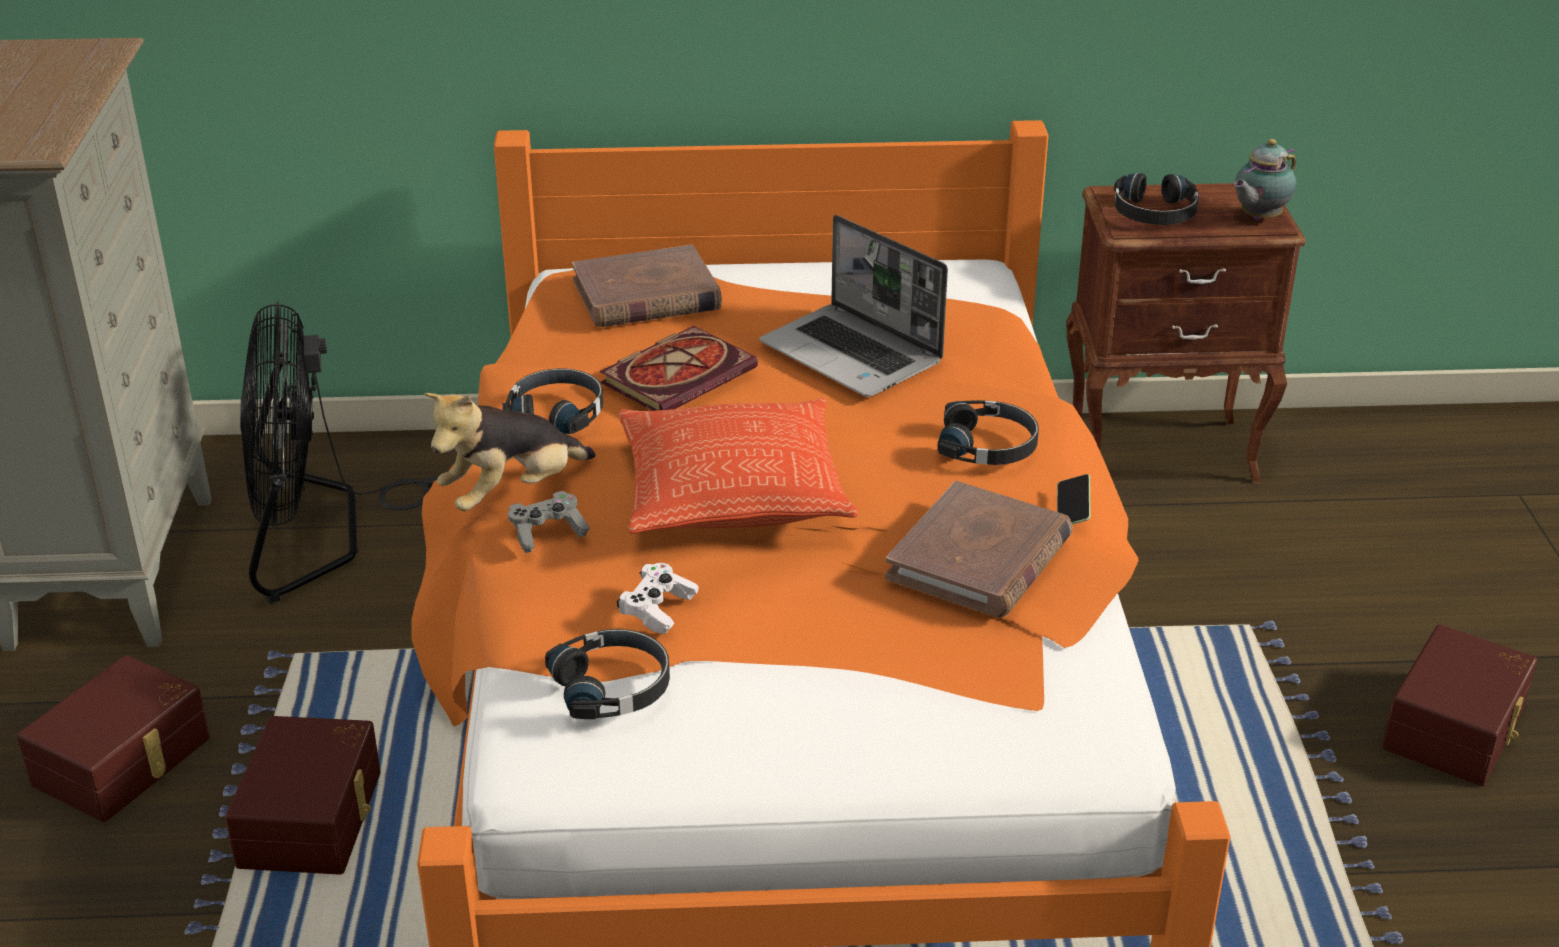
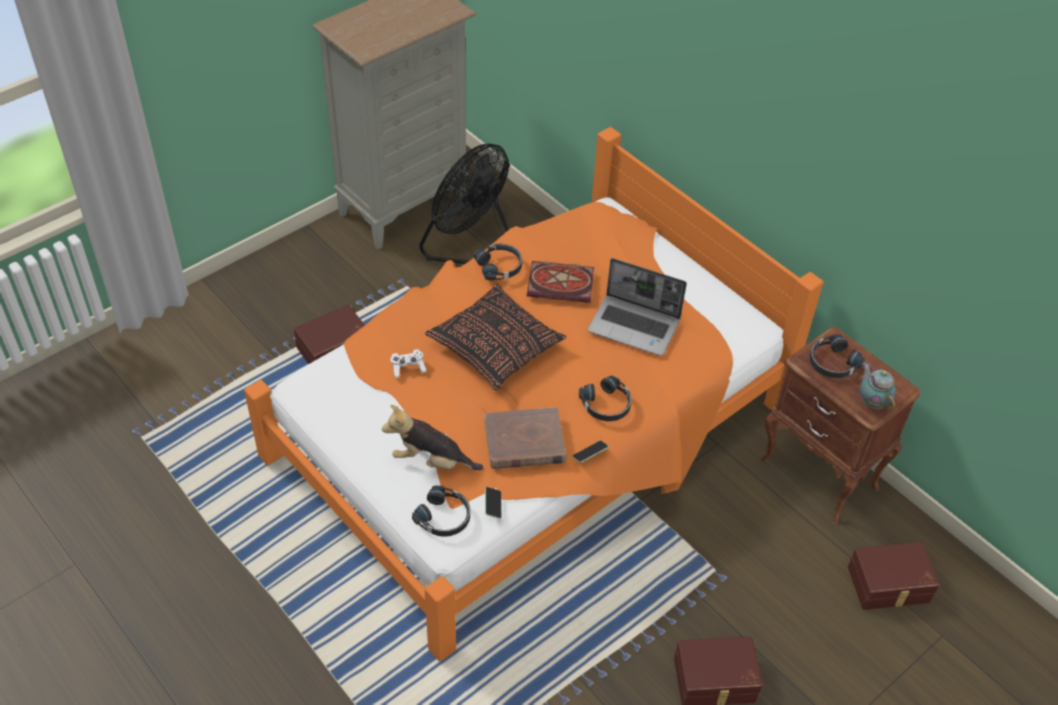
camera: 50 degrees right, 15 degrees up
(125, 762) = (317, 284): brown storage box -> brown storage box (889, 585)
(512, 493) = (438, 287): plush toy -> plush toy (431, 461)
(547, 533) = (423, 311): grey game controller -> none
(613, 687) = (356, 382): black headphones -> black headphones (444, 517)
(646, 295) = (611, 239): brown book -> none
(733, 495) = (496, 348): orange pillow -> black pillow
(853, 354) = (635, 326): laptop -> laptop turned 75 degrees counterclockwise
(1084, 656) = (493, 505): none -> phone
(1258, 218) = (871, 402): teapot -> teapot turned 60 degrees clockwise

